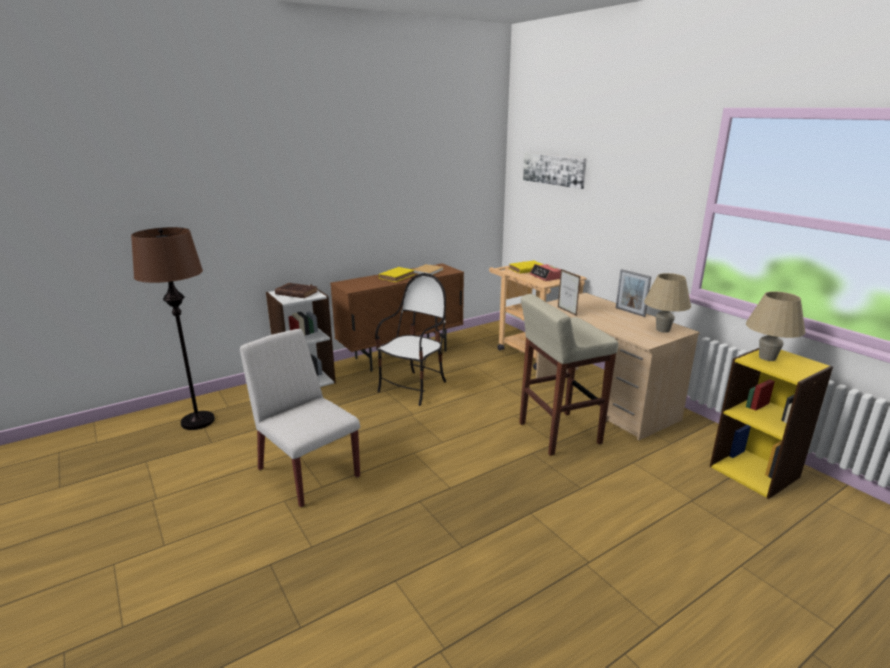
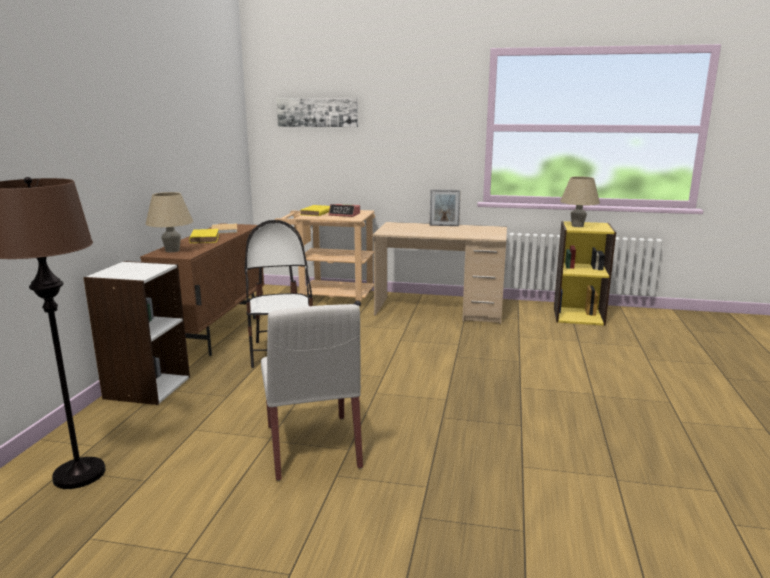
camera: 45 degrees left, 5 degrees down
(295, 293) = (129, 270): brown book -> none
(307, 472) = (313, 447): white chair -> white chair turned 105 degrees counterclockwise
(558, 433) = (449, 339): beige stool -> none
(567, 311) = (405, 233): picture frame -> none
(663, 330) = (487, 230): beige table lamp -> beige table lamp (172, 250)

